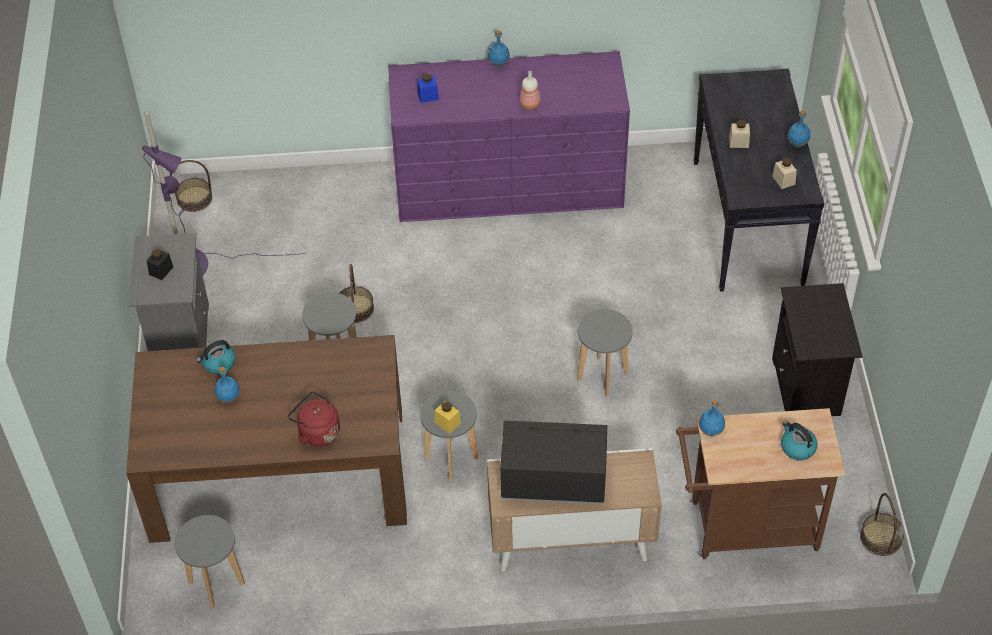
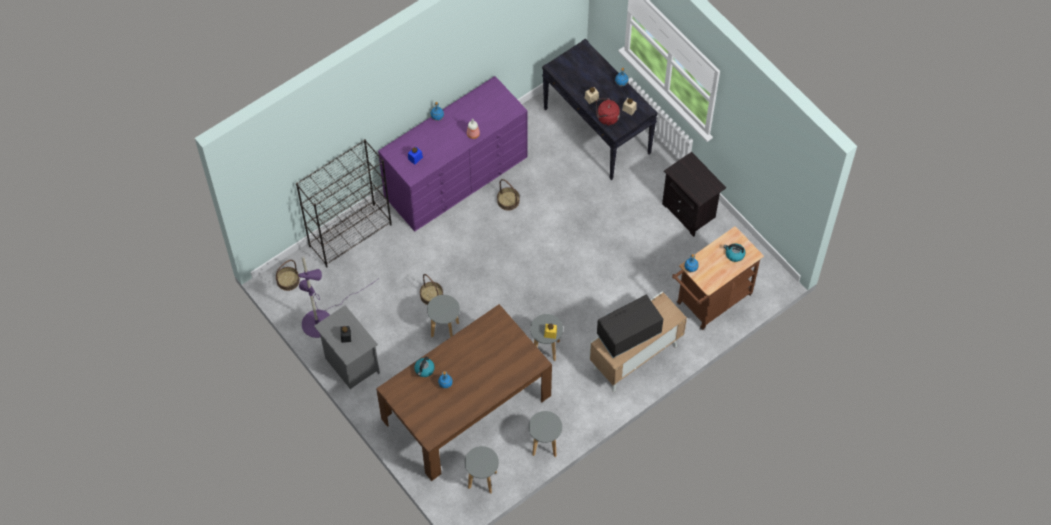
camera: 35 degrees left, 10 degrees up
(316, 186) = (350, 235): none -> black bookcase
(317, 432) = (503, 376): red kettle -> red kettle (606, 118)
(602, 377) = (587, 262): grey stool -> grey stool (544, 445)
(880, 538) = (774, 271): basket -> basket (508, 201)

